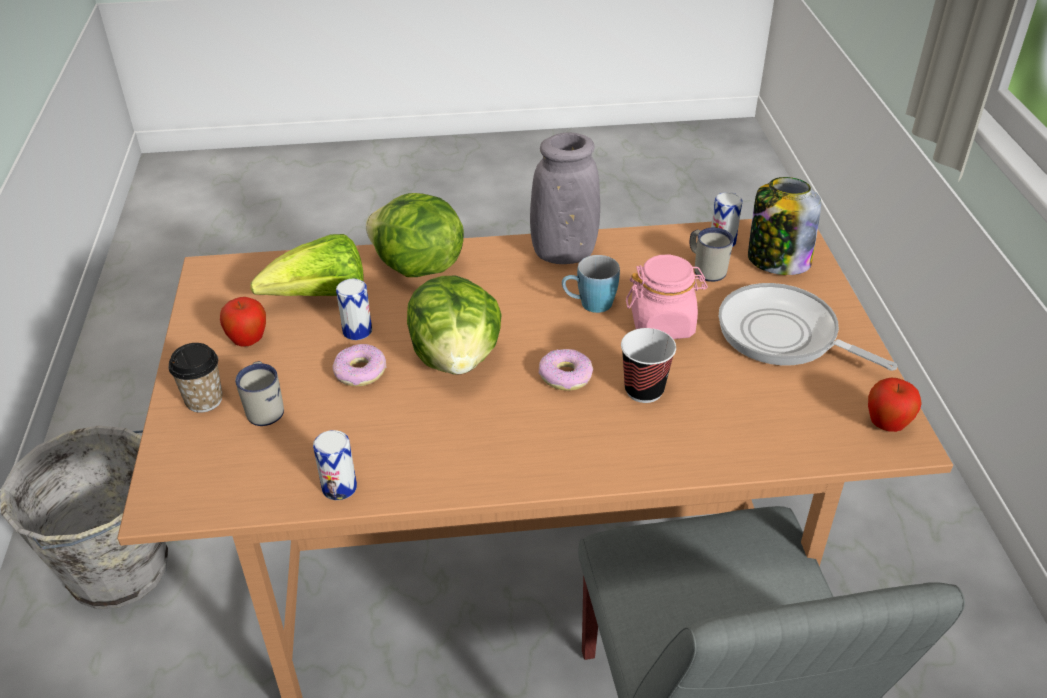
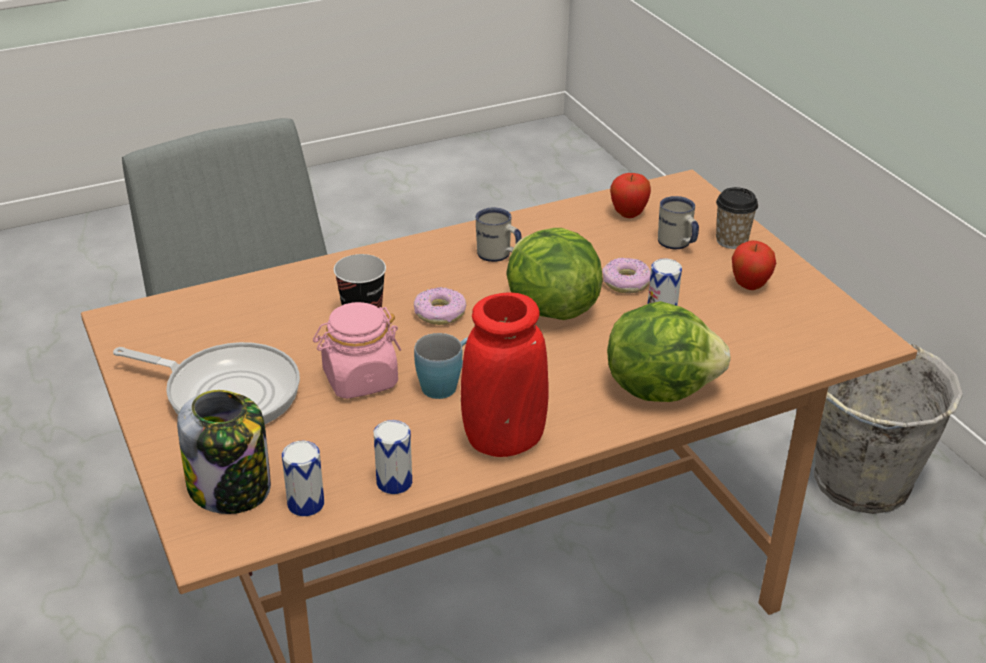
camera: 160 degrees right, 5 degrees down
(320, 297) = (728, 336): lettuce -> none
(339, 487) = (572, 213): can -> can (394, 482)
(564, 254) = (504, 441): grey vase -> red vase
(706, 269) = (322, 456): white mug -> white mug (498, 256)
(886, 425) = (133, 329): apple -> apple (628, 214)

